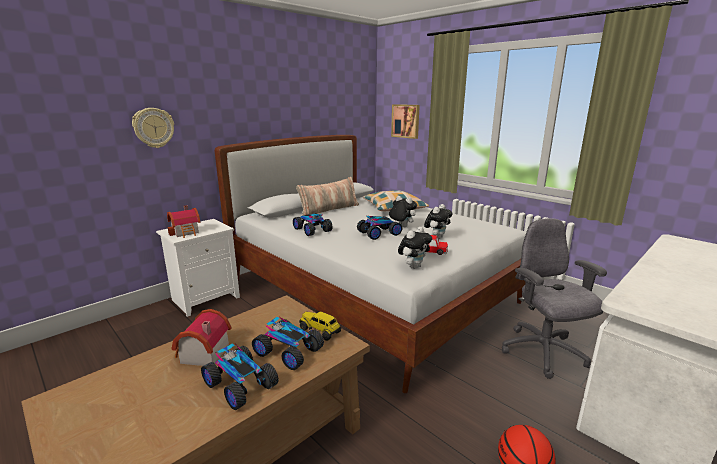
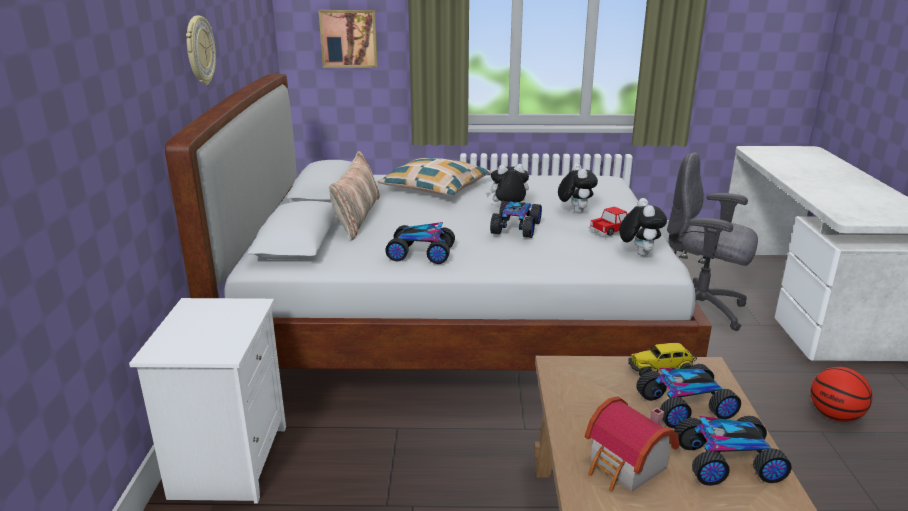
camera: 45 degrees left, 5 degrees up
(153, 128) = (82, 125): wall clock -> wall clock (199, 50)
(186, 232) = (208, 339): toy house -> none

